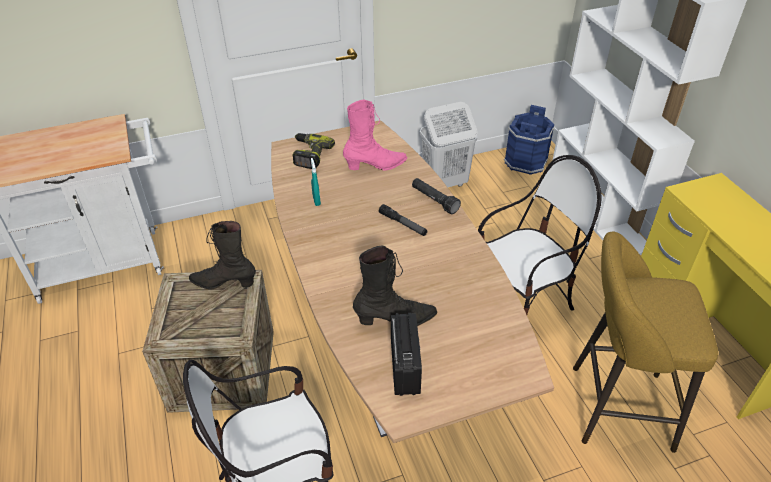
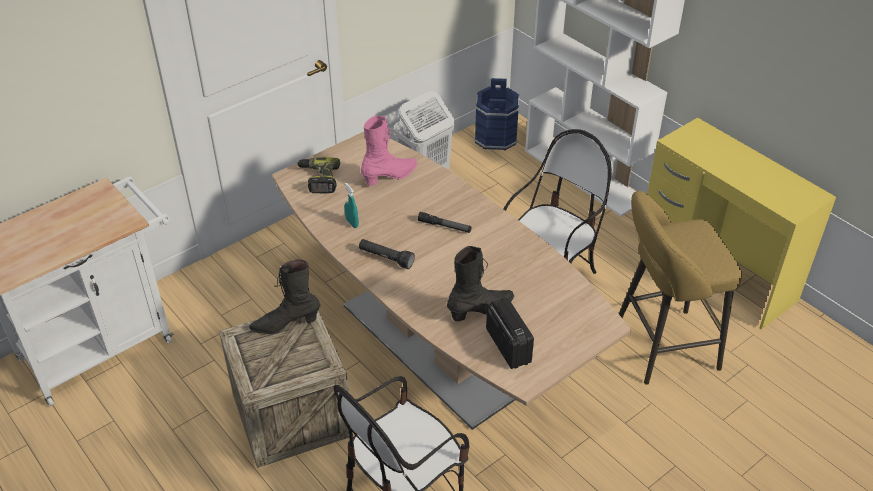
camera: 20 degrees left, 0 degrees up
(434, 201) = (462, 198): black flashlight -> black flashlight (386, 258)

